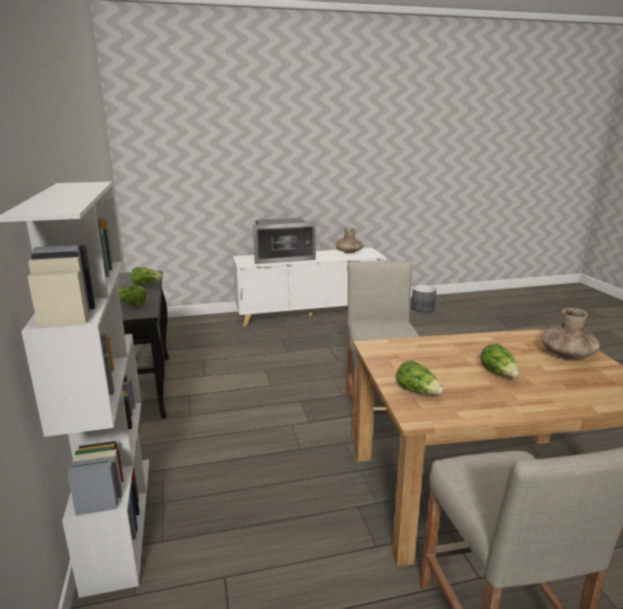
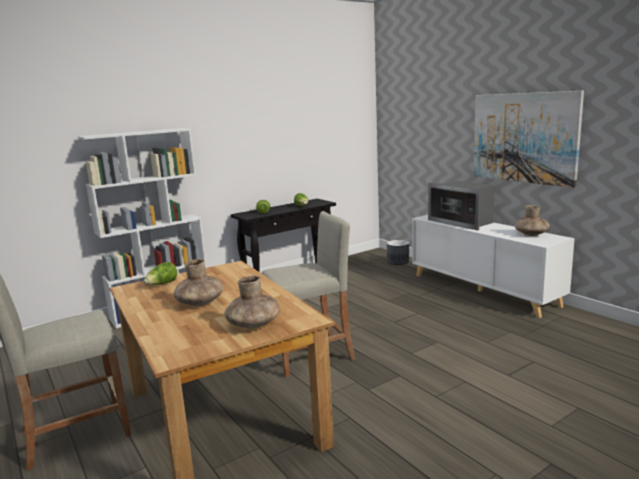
camera: 70 degrees right, 5 degrees down
(322, 172) = (524, 138): none -> picture
(422, 308) = (604, 338): grey planter -> grey planter (398, 261)
(499, 373) = (200, 303): lettuce -> brown vase

